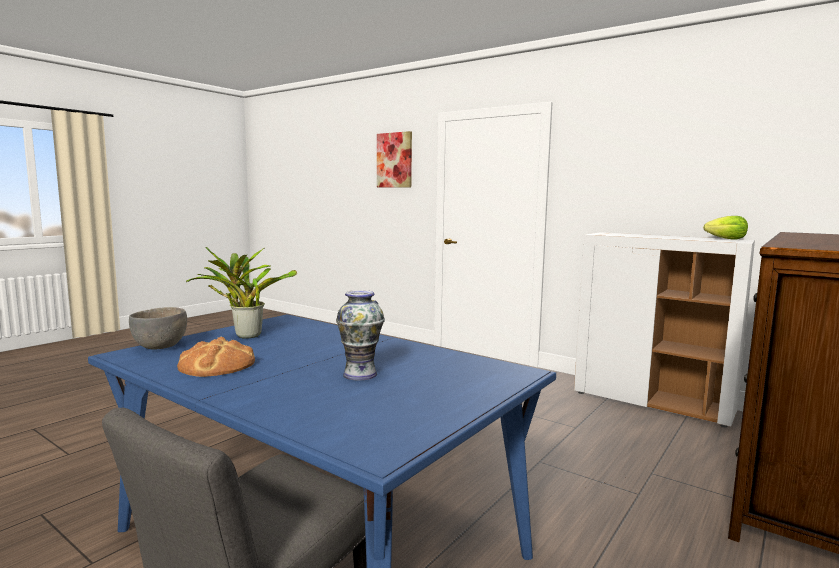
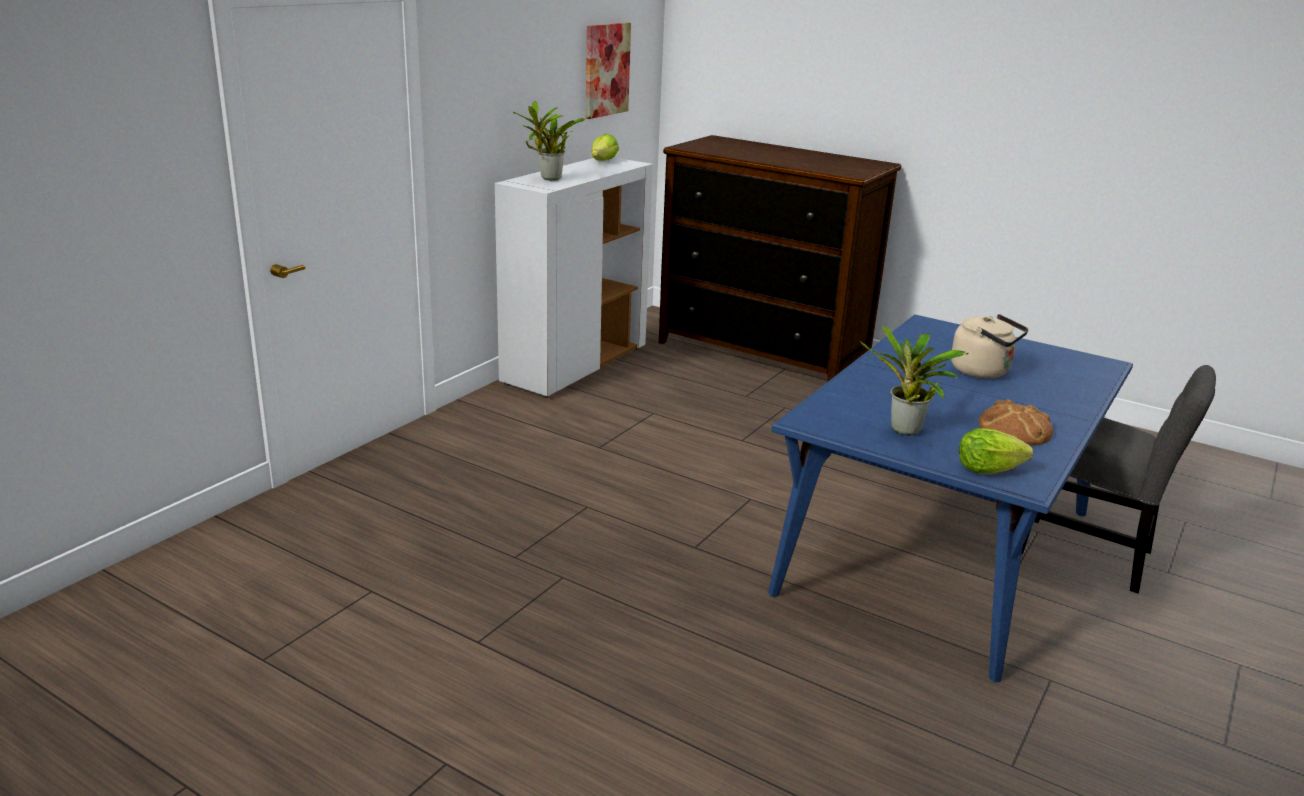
camera: 95 degrees left, 15 degrees up
(161, 347) = (987, 469): grey bowl -> lettuce
(360, 374) = (983, 371): vase -> beige kettle
(394, 160) = (101, 111): picture -> picture (606, 70)
(629, 234) = (548, 179): none -> potted plant

